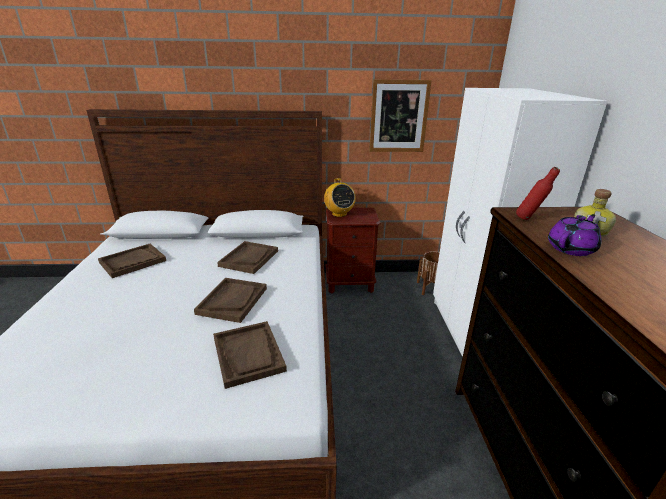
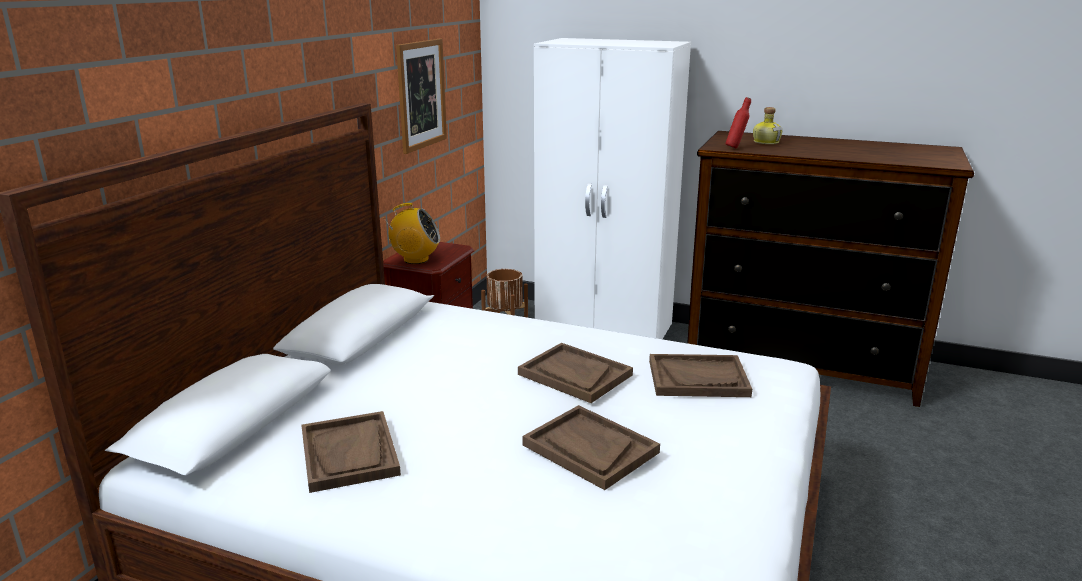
camera: 65 degrees left, 5 degrees down
(249, 258) = (456, 351): brown tray -> brown tray (590, 449)
(571, 249) = (796, 151): purple teapot -> none

